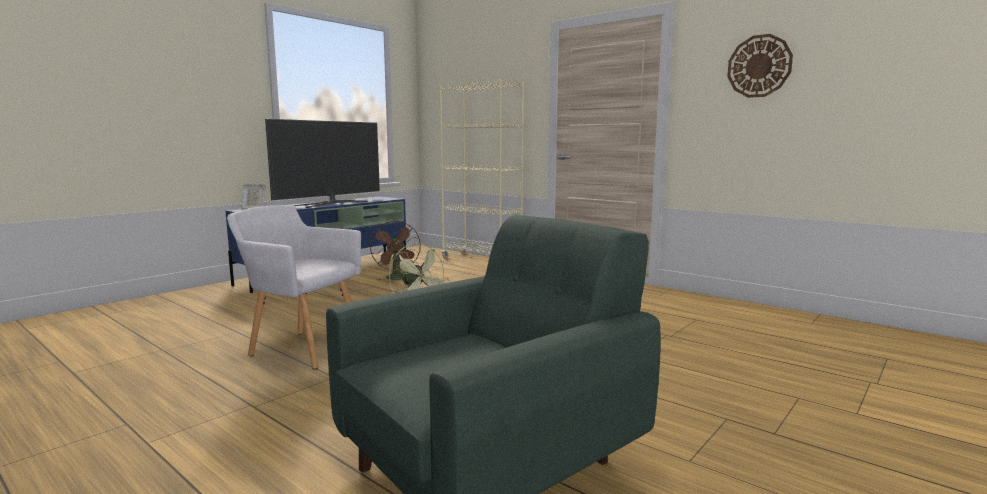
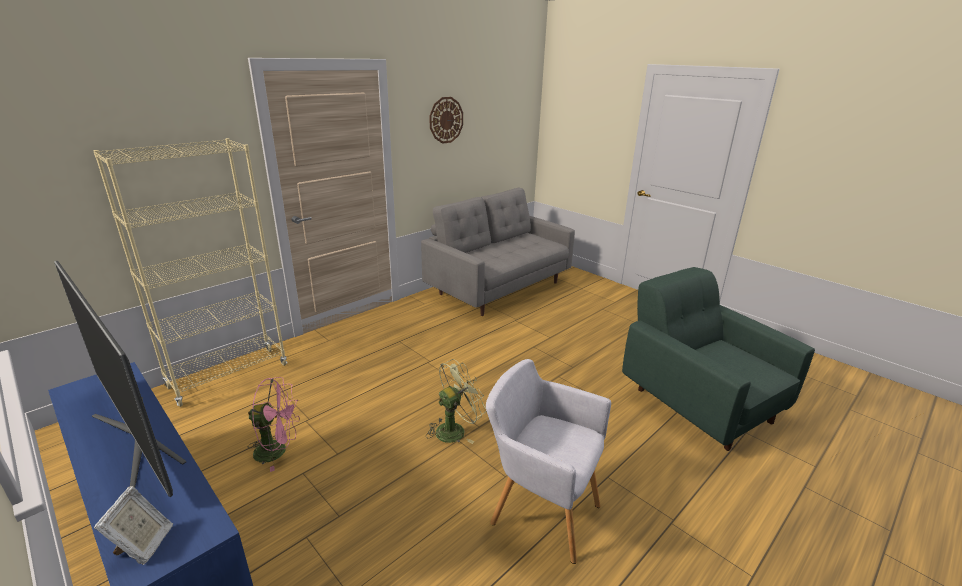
camera: 85 degrees left, 15 degrees up
(303, 348) = (540, 510): grey armchair -> grey armchair turned 90 degrees clockwise
(397, 279) = (278, 450): brown fan -> pink fan
(766, 325) = (499, 287): none -> grey sofa

